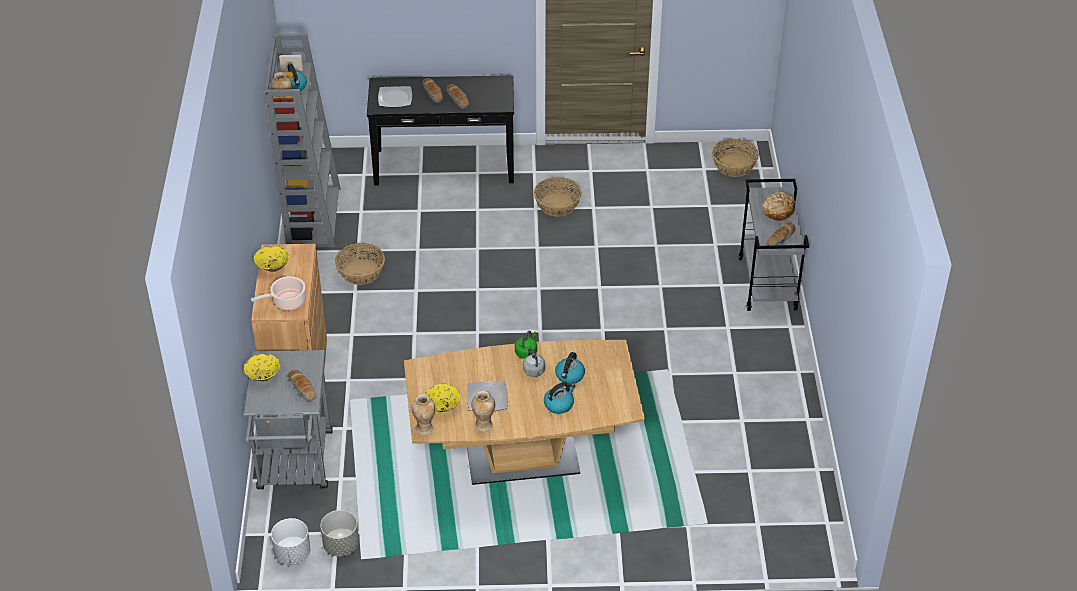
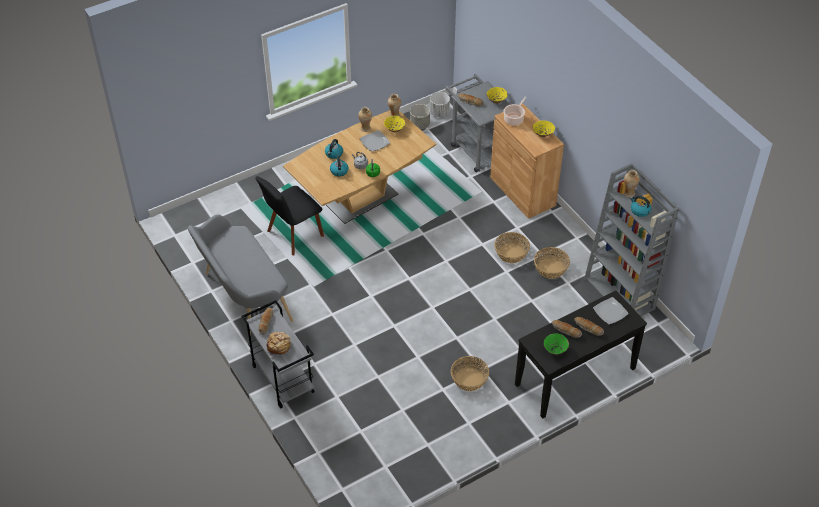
camera: 150 degrees right, 5 degrees up
(485, 90) = (555, 349): none -> green bowl
(654, 449) = (293, 235): none -> black chair
(734, 166) = (363, 481): basket -> basket (511, 253)
(768, 393) = (243, 298): none -> grey bench

